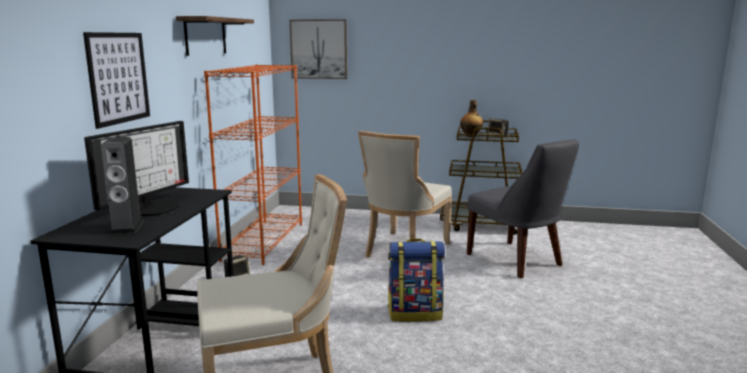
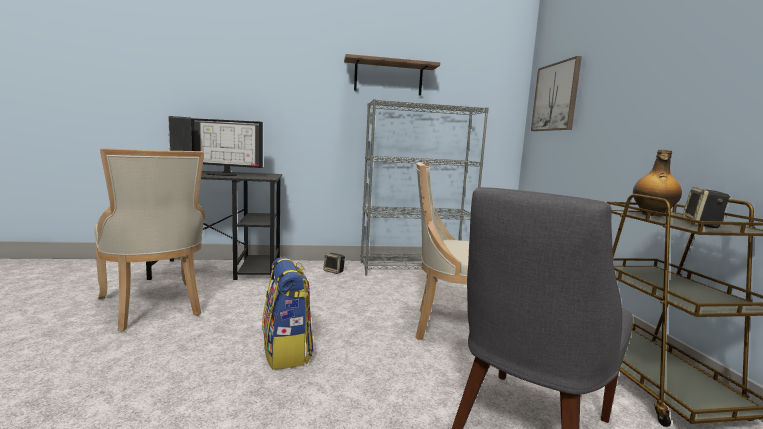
camera: 70 degrees right, 5 degrees down
(118, 78) = (264, 95): picture -> none
(264, 241) = (415, 268): orange bookcase -> grey bookcase

